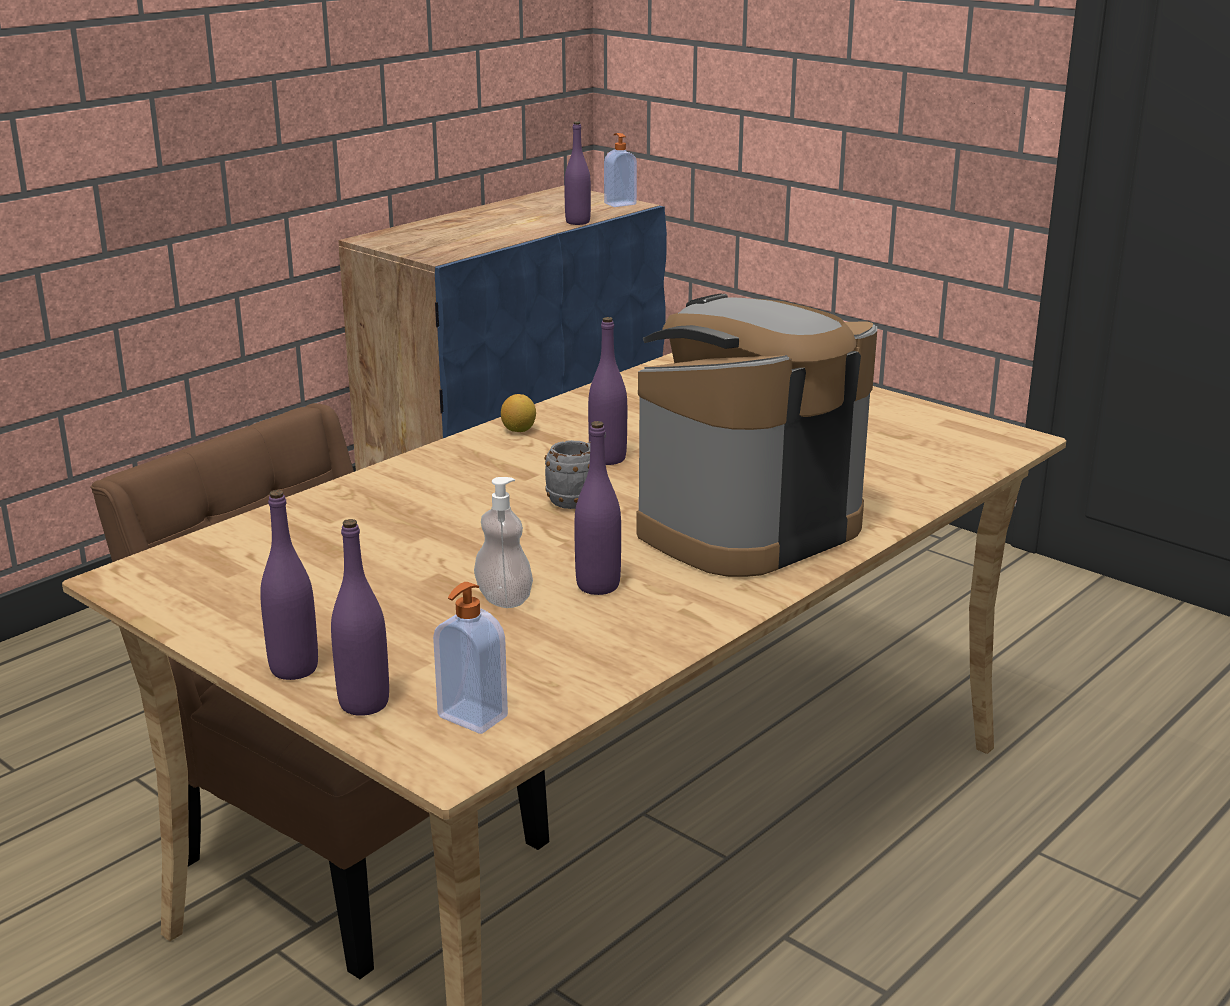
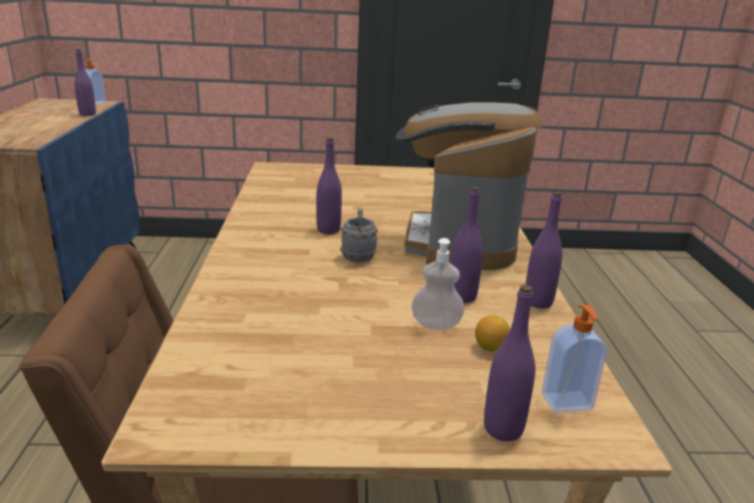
camera: 45 degrees left, 0 degrees up
(294, 669) = (418, 431): purple bottle -> purple bottle (538, 302)
(519, 430) = (250, 229): lemon -> lemon (490, 347)

